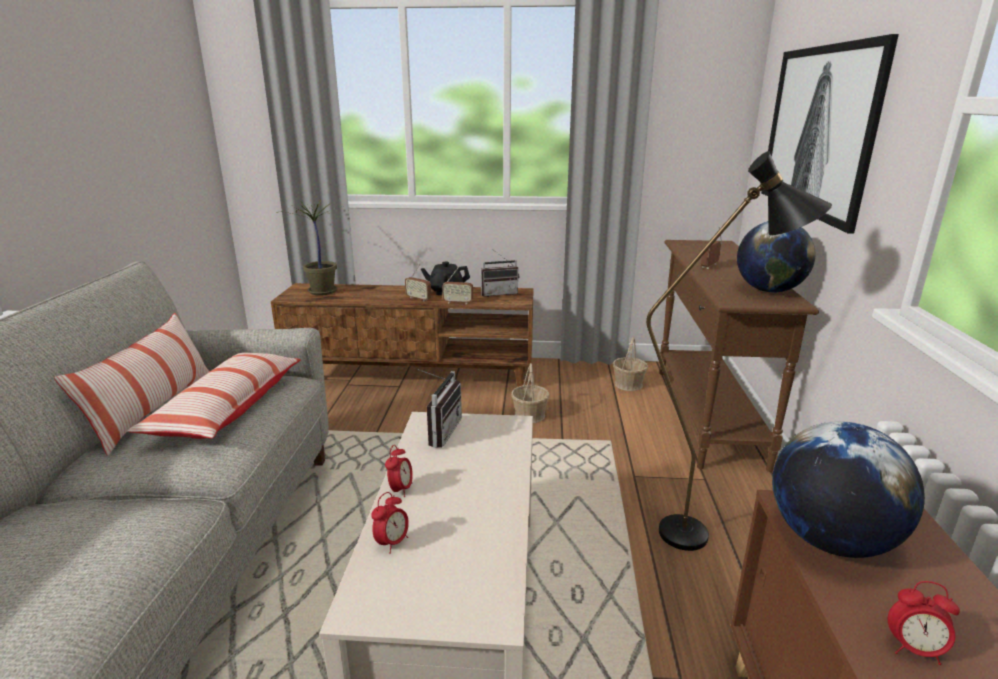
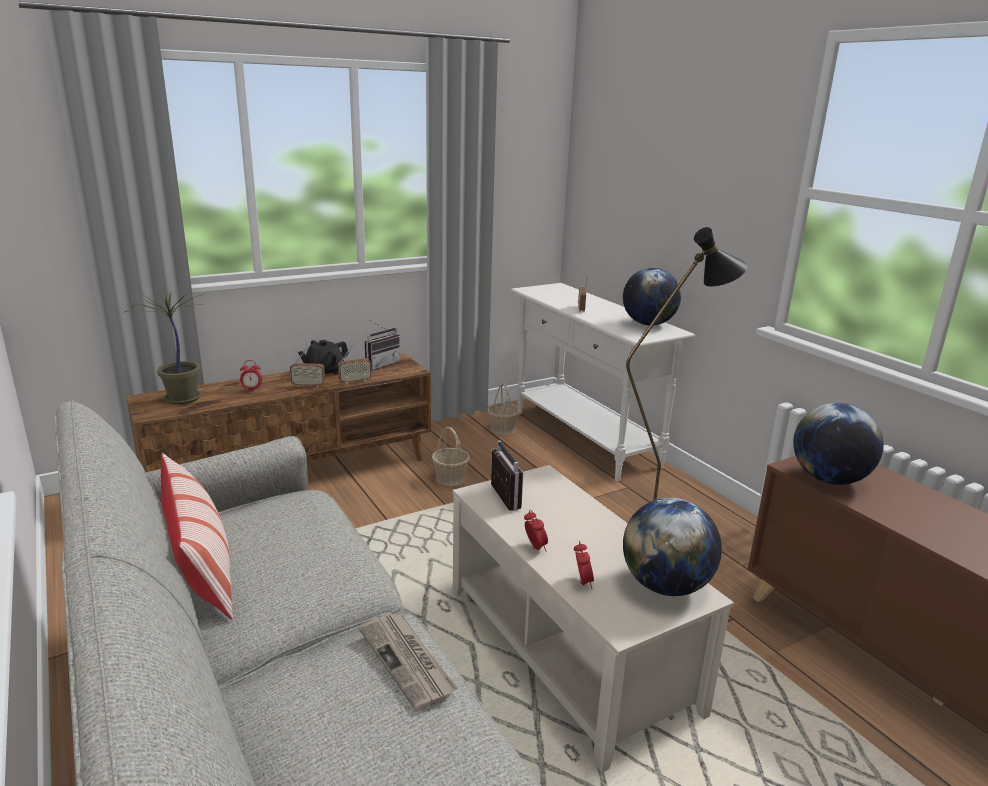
camera: 35 degrees left, 0 degrees up
(129, 543) = (407, 661): none -> newspaper
(227, 409) = (293, 538): pillow -> none
(470, 586) = (665, 586): none -> globe
(707, 415) = (584, 439): brown console table -> white console table
(817, 131) = (657, 194): picture -> none
(914, 649) = (910, 516): alarm clock -> alarm clock (252, 390)

